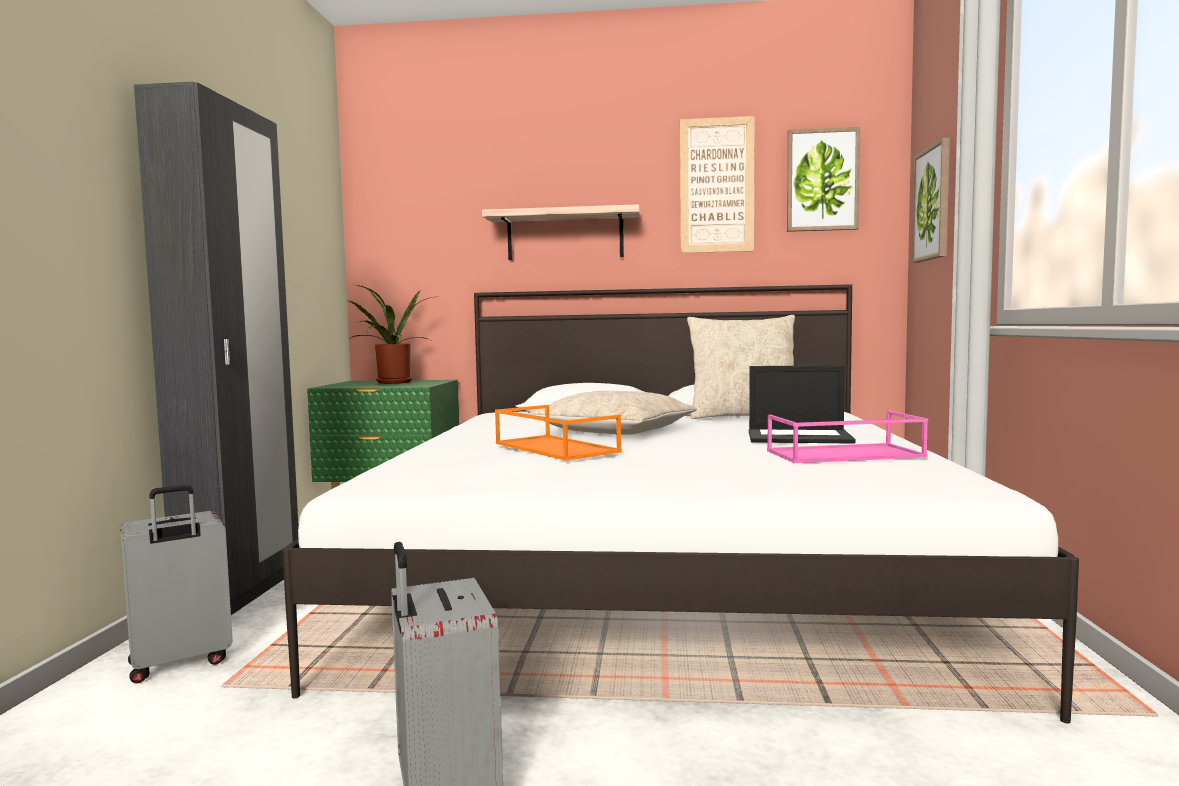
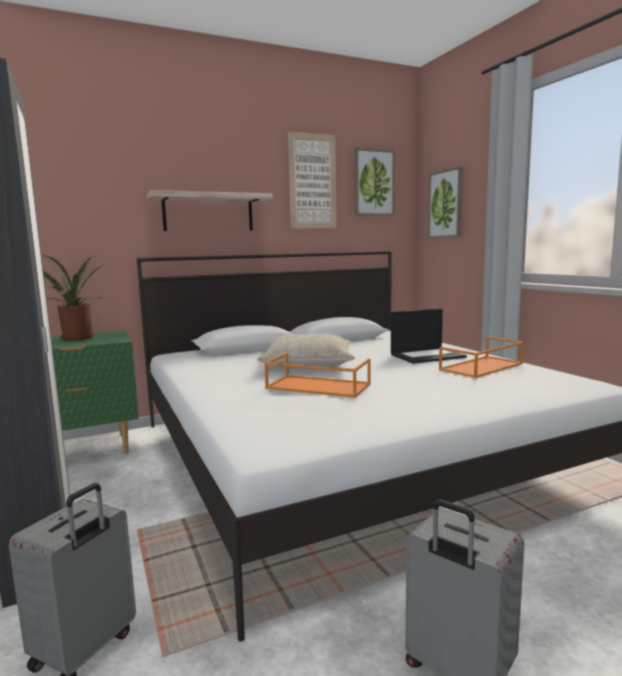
camera: 30 degrees left, 5 degrees up
(743, 417) = (354, 341): beige pillow -> none
(843, 454) = (481, 367): pink tray -> orange tray

